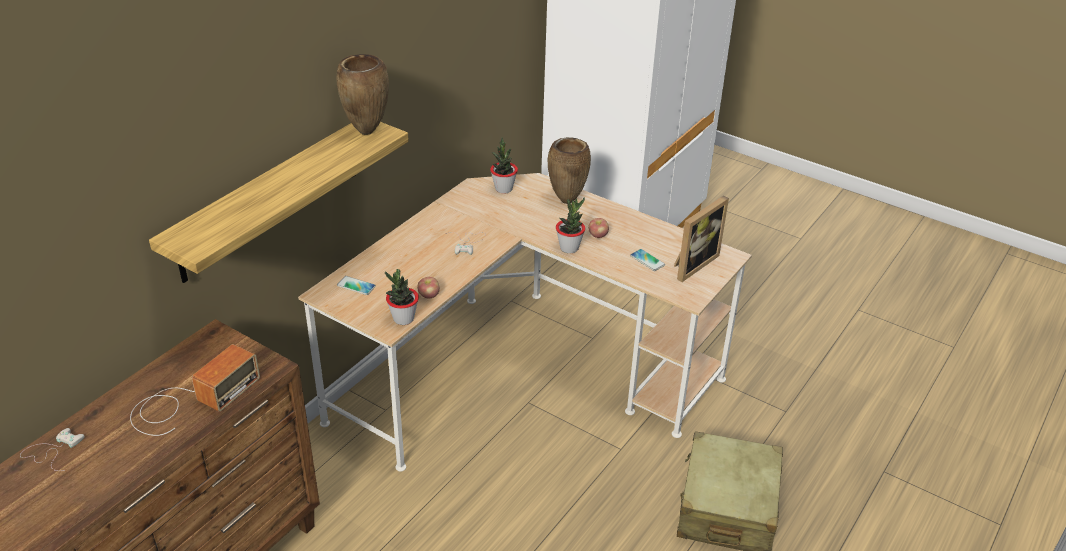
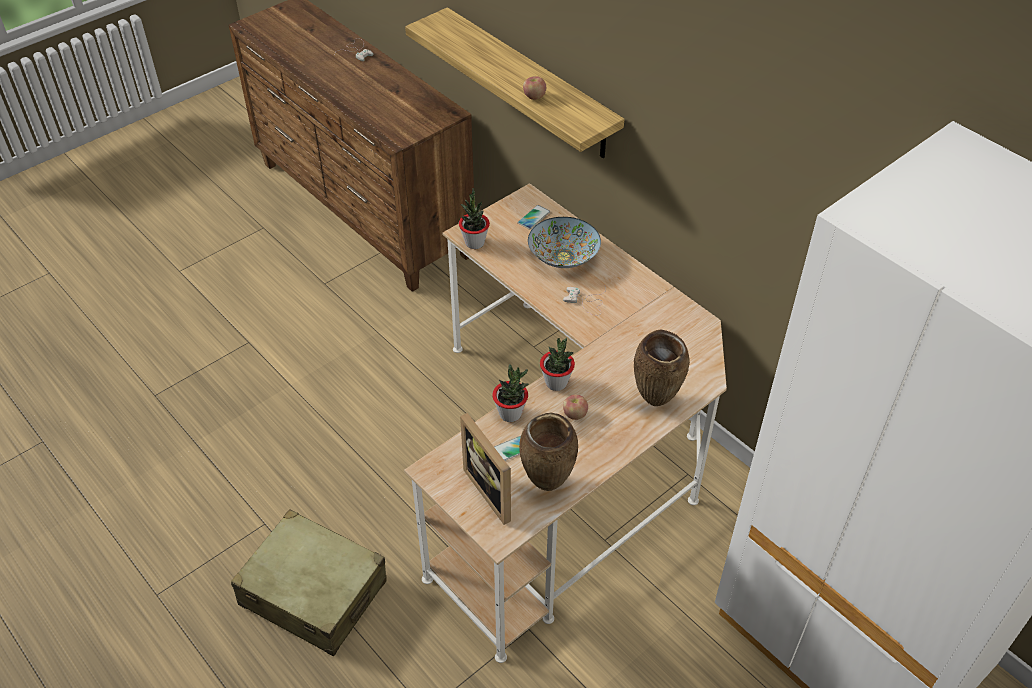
camera: 105 degrees right, 10 degrees up
(190, 401) = (378, 102): radio -> none
(366, 132) = (586, 116): brown vase -> brown vase (546, 484)
(411, 261) = (563, 257): none -> bowl
(429, 295) = (504, 263): apple -> apple (534, 96)
(503, 189) = (691, 348): potted plant -> potted plant (510, 413)

